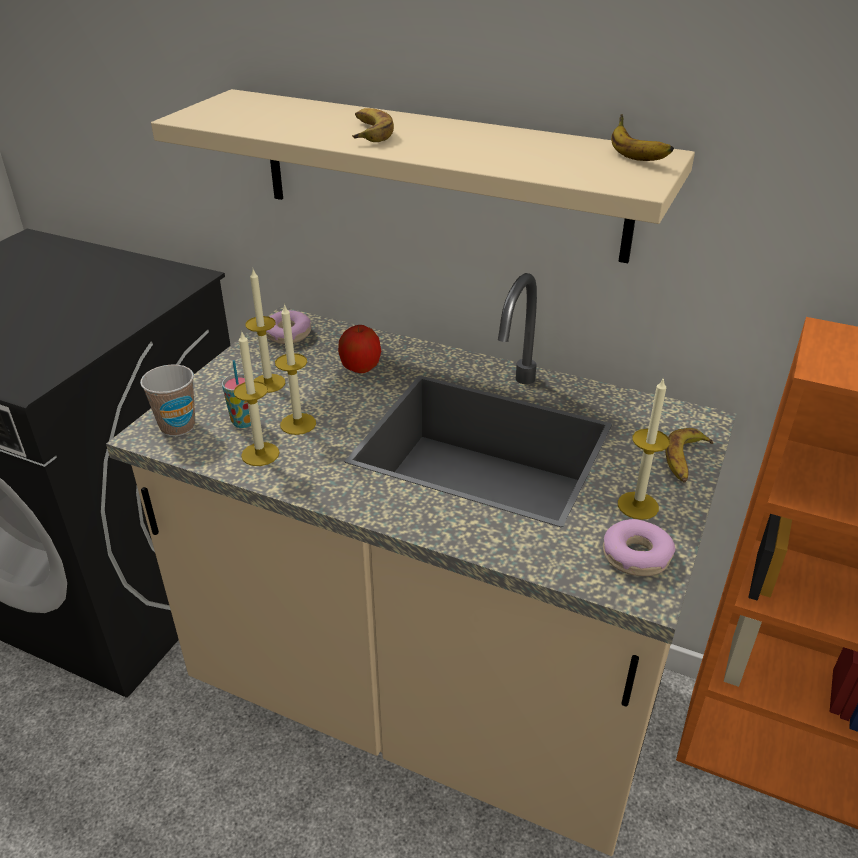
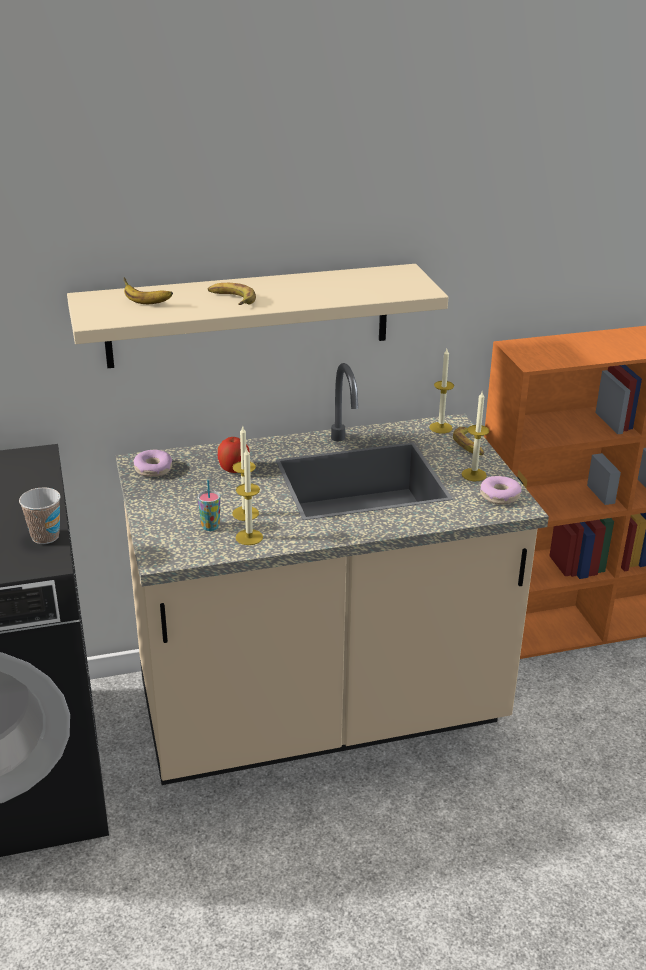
camera: 40 degrees left, 5 degrees down
(177, 426) = (172, 546): cup -> cup (45, 536)
(268, 383) = (189, 501): candle -> candle (440, 427)
(634, 158) = (397, 275): banana -> banana (146, 303)

